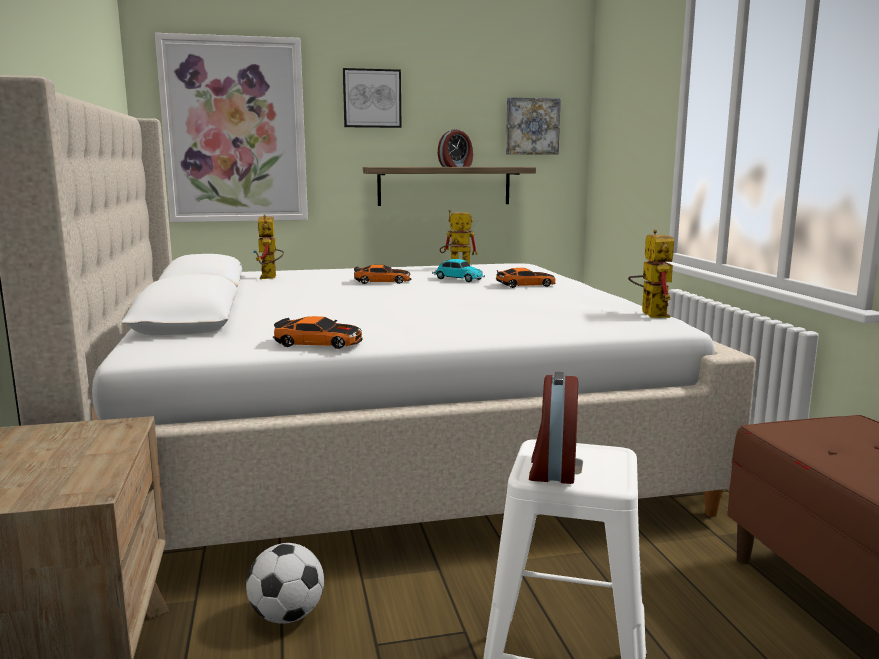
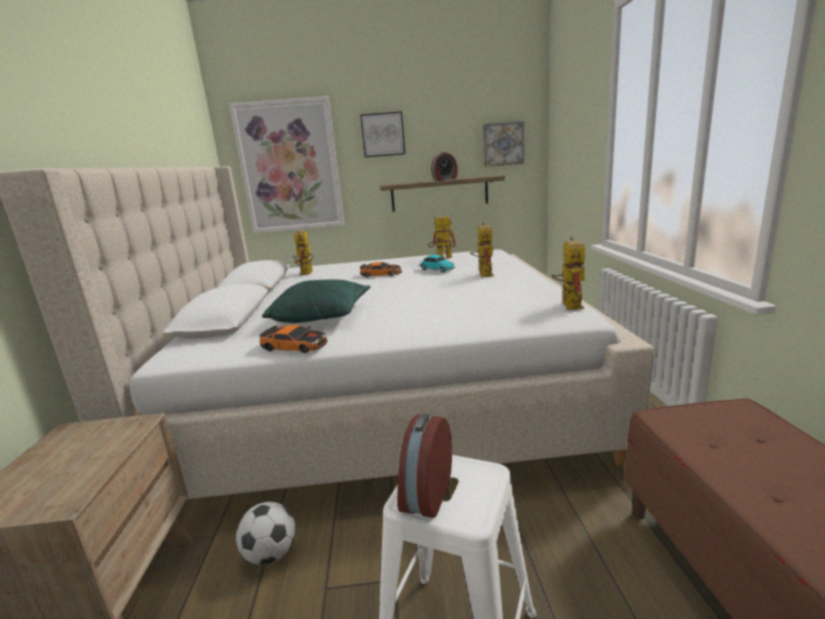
camera: 10 degrees right, 5 degrees up
(332, 318) = (322, 316): none -> green pillow
(525, 284) = (483, 273): toy car -> toy robot

